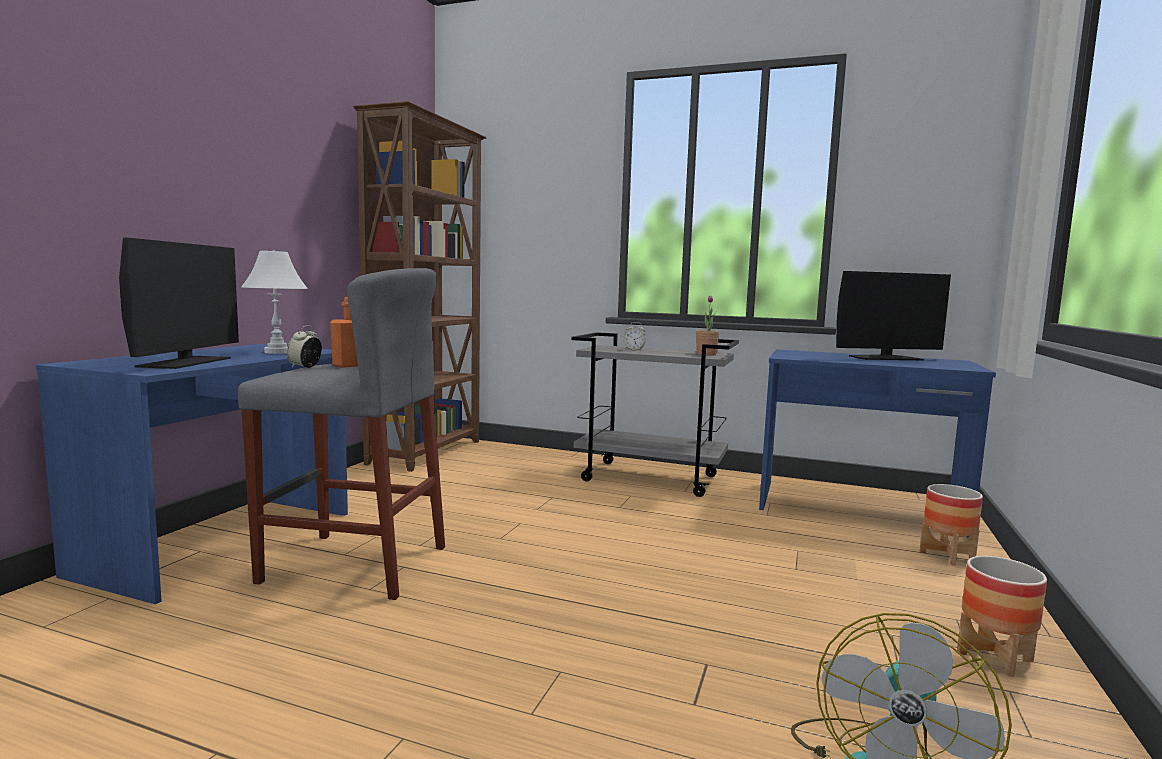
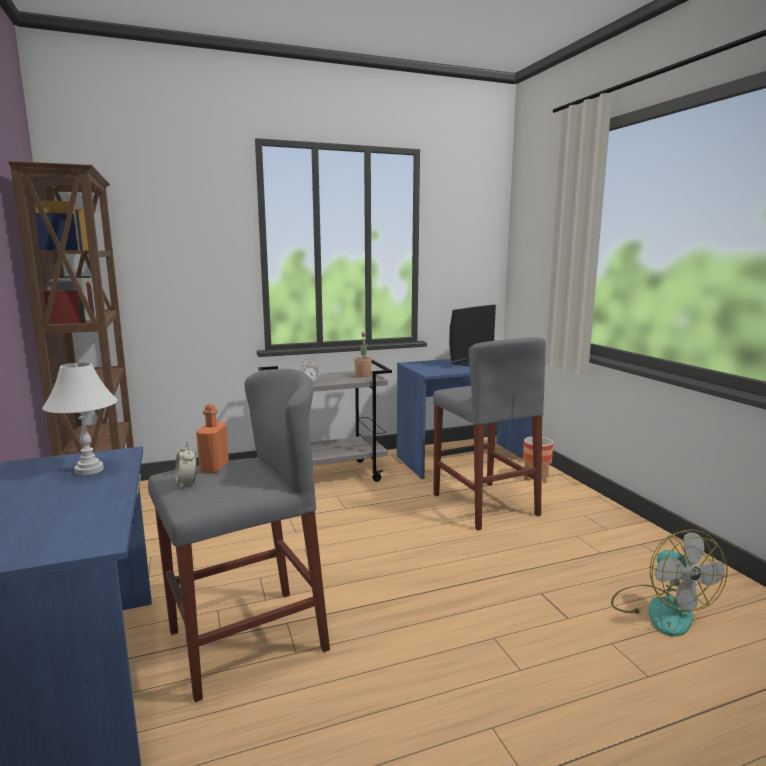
camera: 40 degrees left, 5 degrees up
(185, 362) = (73, 518): monitor -> none
(800, 556) = (484, 504): none -> grey stool
(995, 657) = (618, 529): planter -> none

